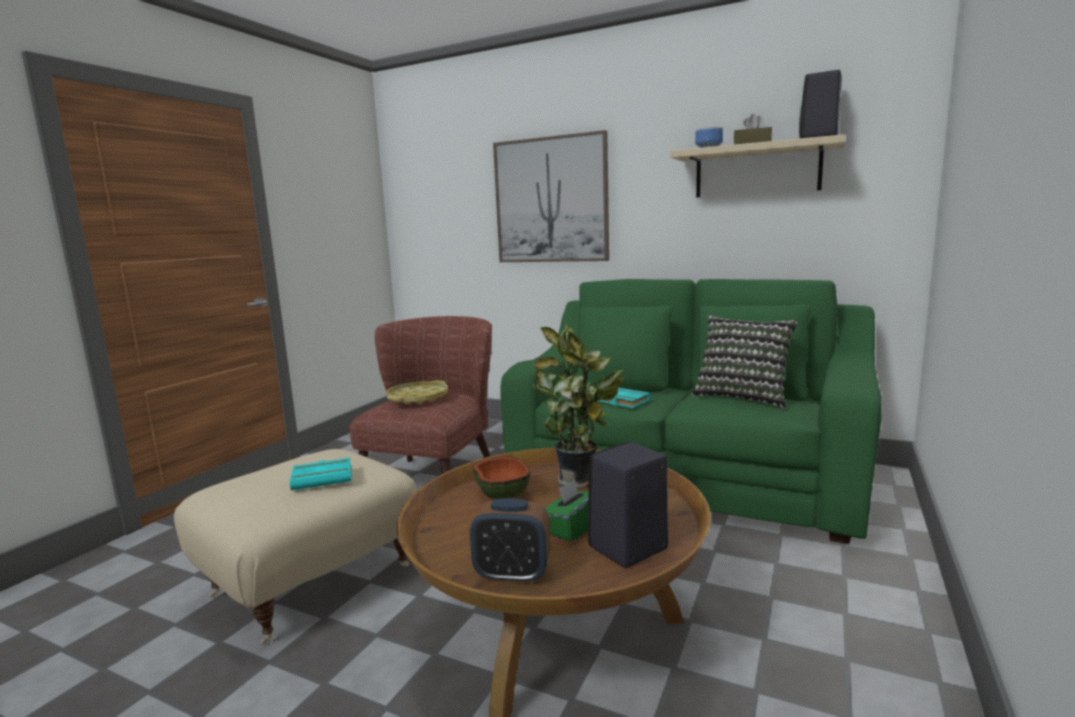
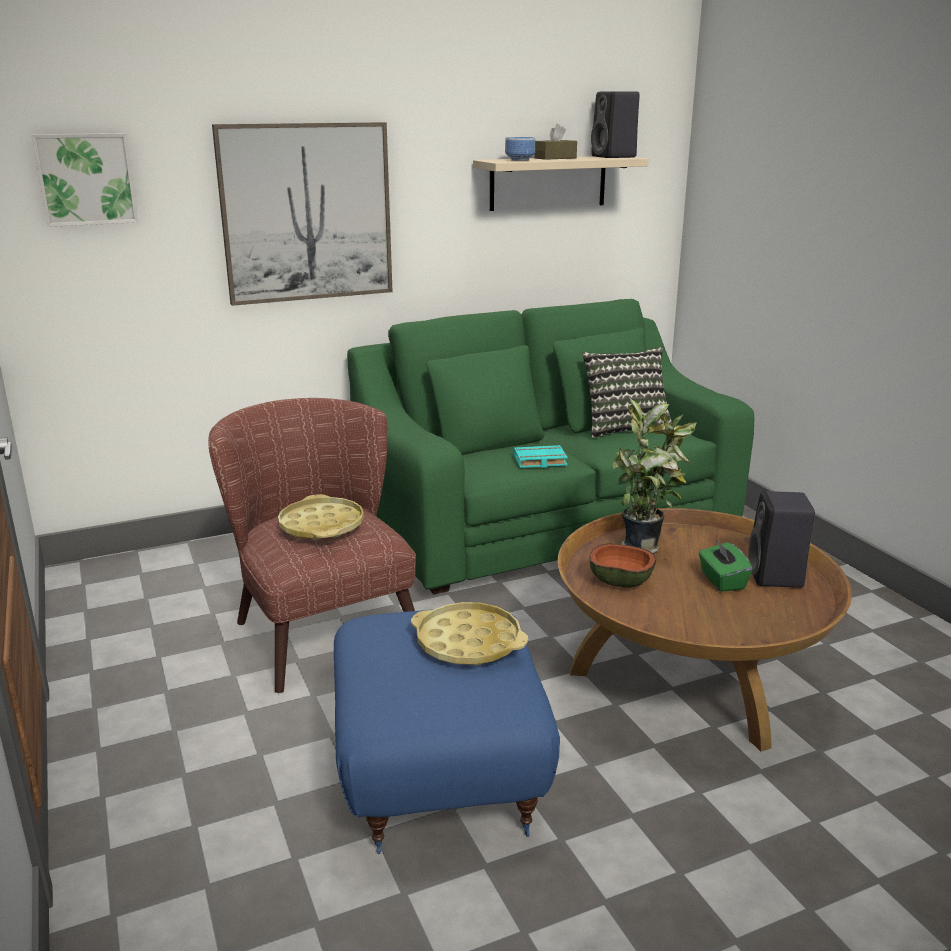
camera: 50 degrees left, 10 degrees up
(311, 579) = (436, 774): beige ottoman -> blue ottoman
(323, 478) = (468, 642): turquoise book -> yellow tray
(432, 181) = (86, 179): none -> picture
(512, 574) = (766, 625): alarm clock -> none

